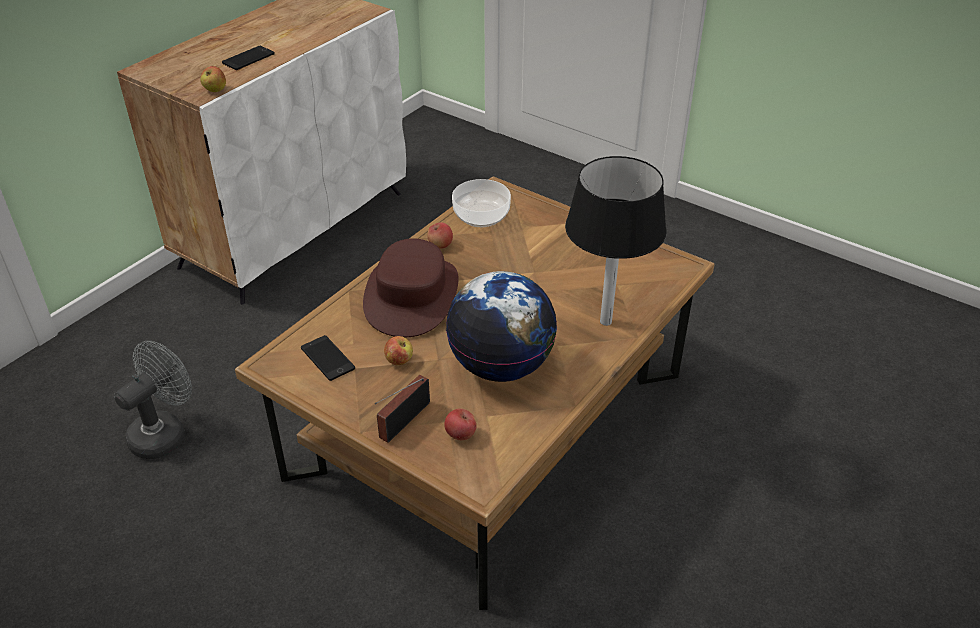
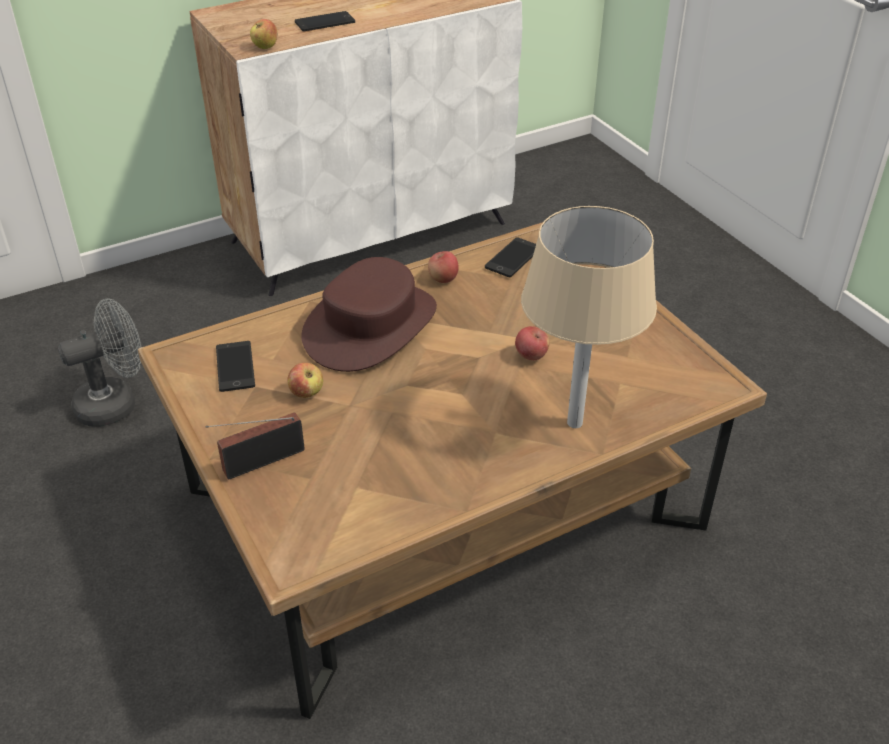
camera: 25 degrees right, 0 degrees up
(460, 435) = (312, 498): apple -> apple (531, 356)
(482, 215) = (513, 258): bowl -> phone
(501, 366) = (414, 435): globe -> none
(605, 321) = (575, 422): black table lamp -> beige table lamp

